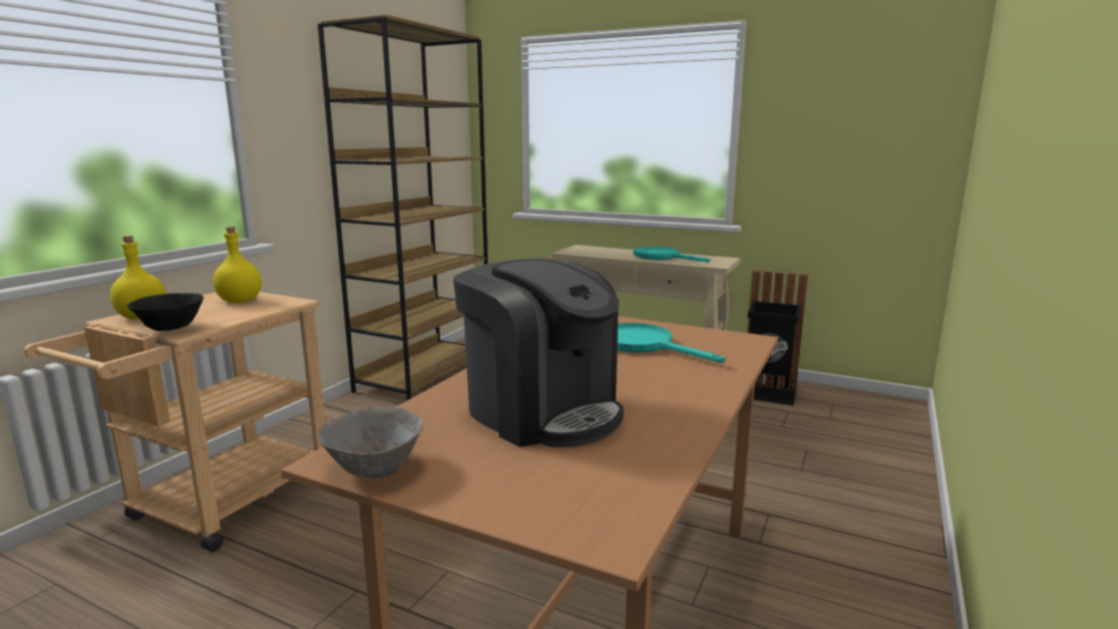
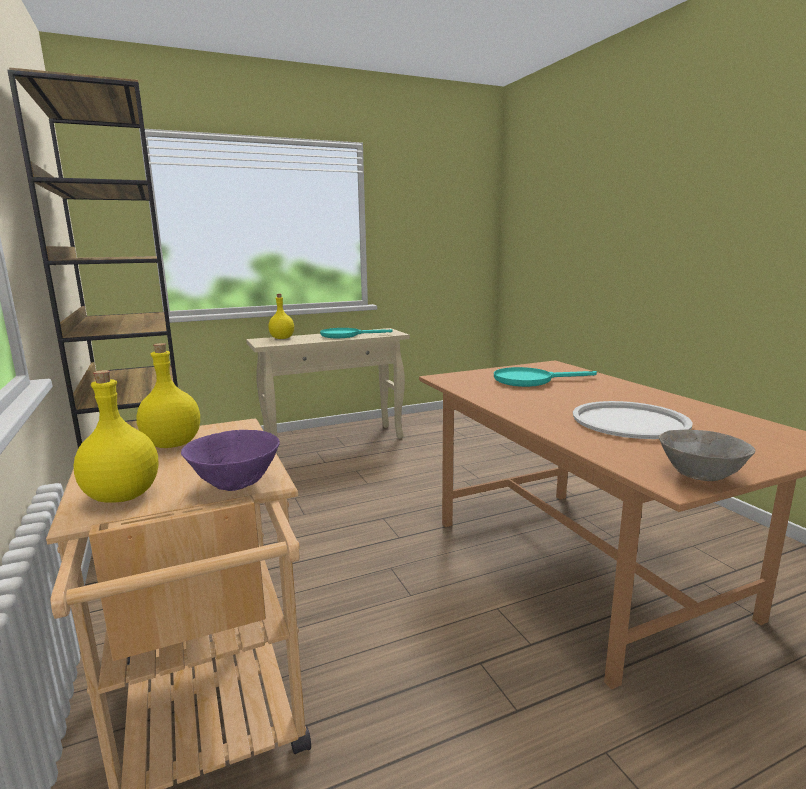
camera: 50 degrees left, 0 degrees up
(170, 328) = (235, 483): black bowl -> purple bowl
(542, 411) = (629, 421): coffee machine -> white tray
(602, 249) = (282, 338): none -> yellow bottle
(767, 394) = (425, 424): black trash can -> none

